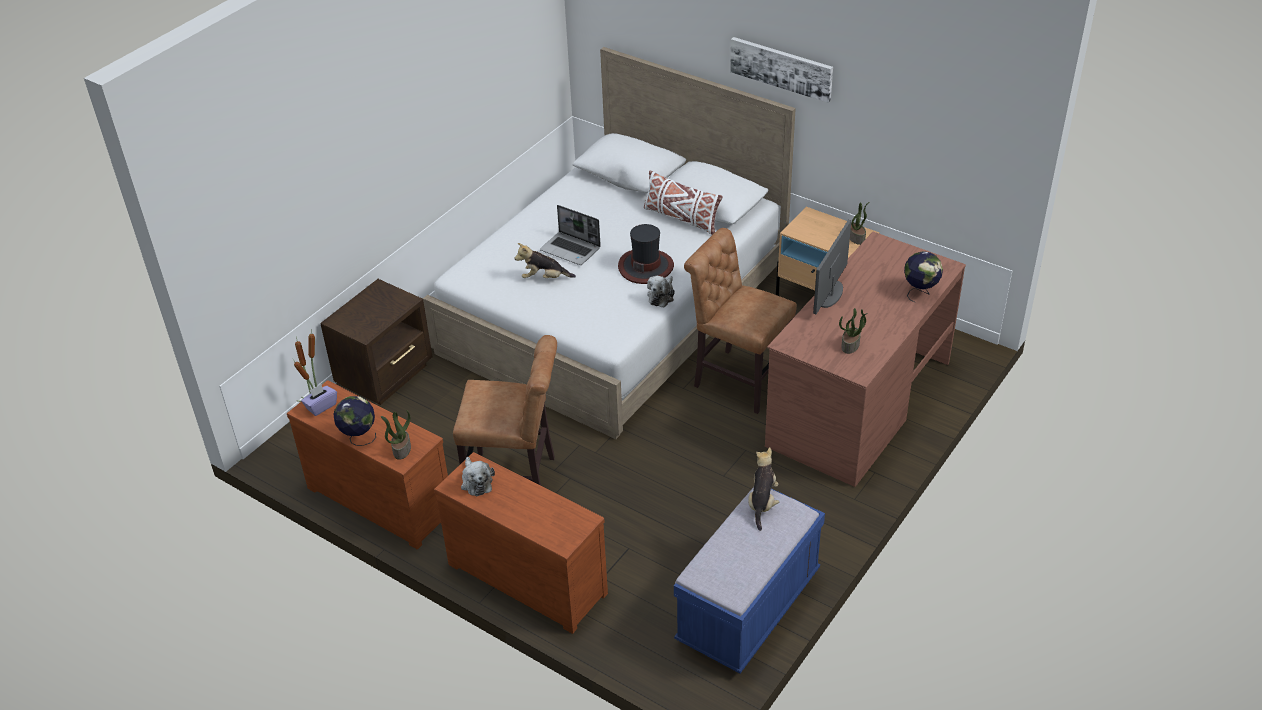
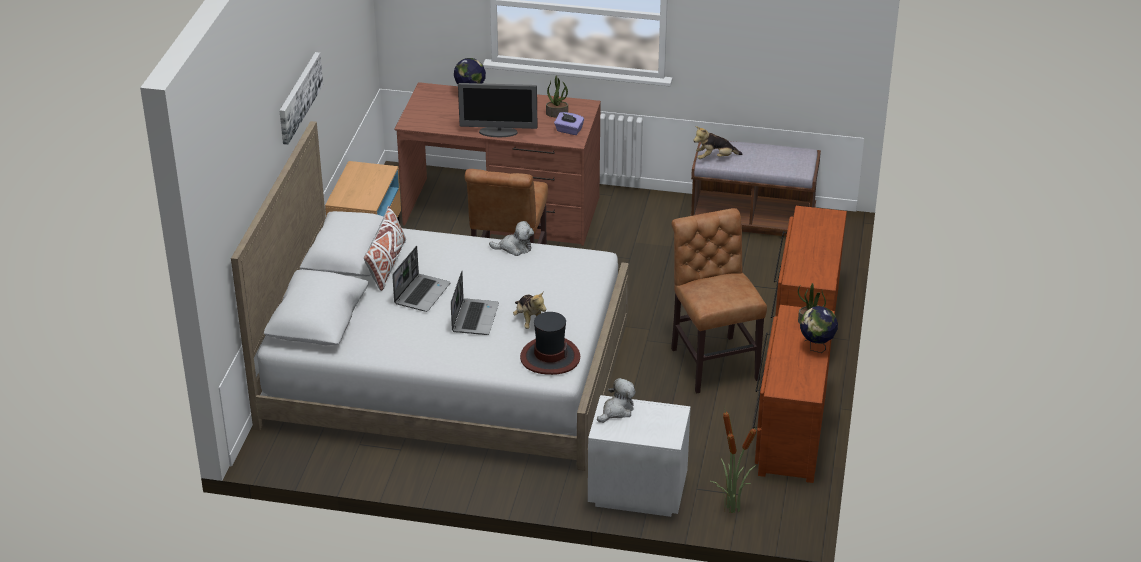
camera: 115 degrees left, 5 degrees down
(321, 406) = (798, 384): purple tissue box -> purple tissue box (569, 130)
(386, 375) = (636, 492): brown nightstand -> white nightstand
(476, 482) = (811, 271): plush toy -> plush toy (617, 410)
(626, 229) = (422, 293): none -> laptop
(646, 266) = (476, 267): hat -> hat (549, 357)
(748, 609) = (752, 218): blue bench -> brown bench
(856, 238) = (364, 170): potted plant -> none

